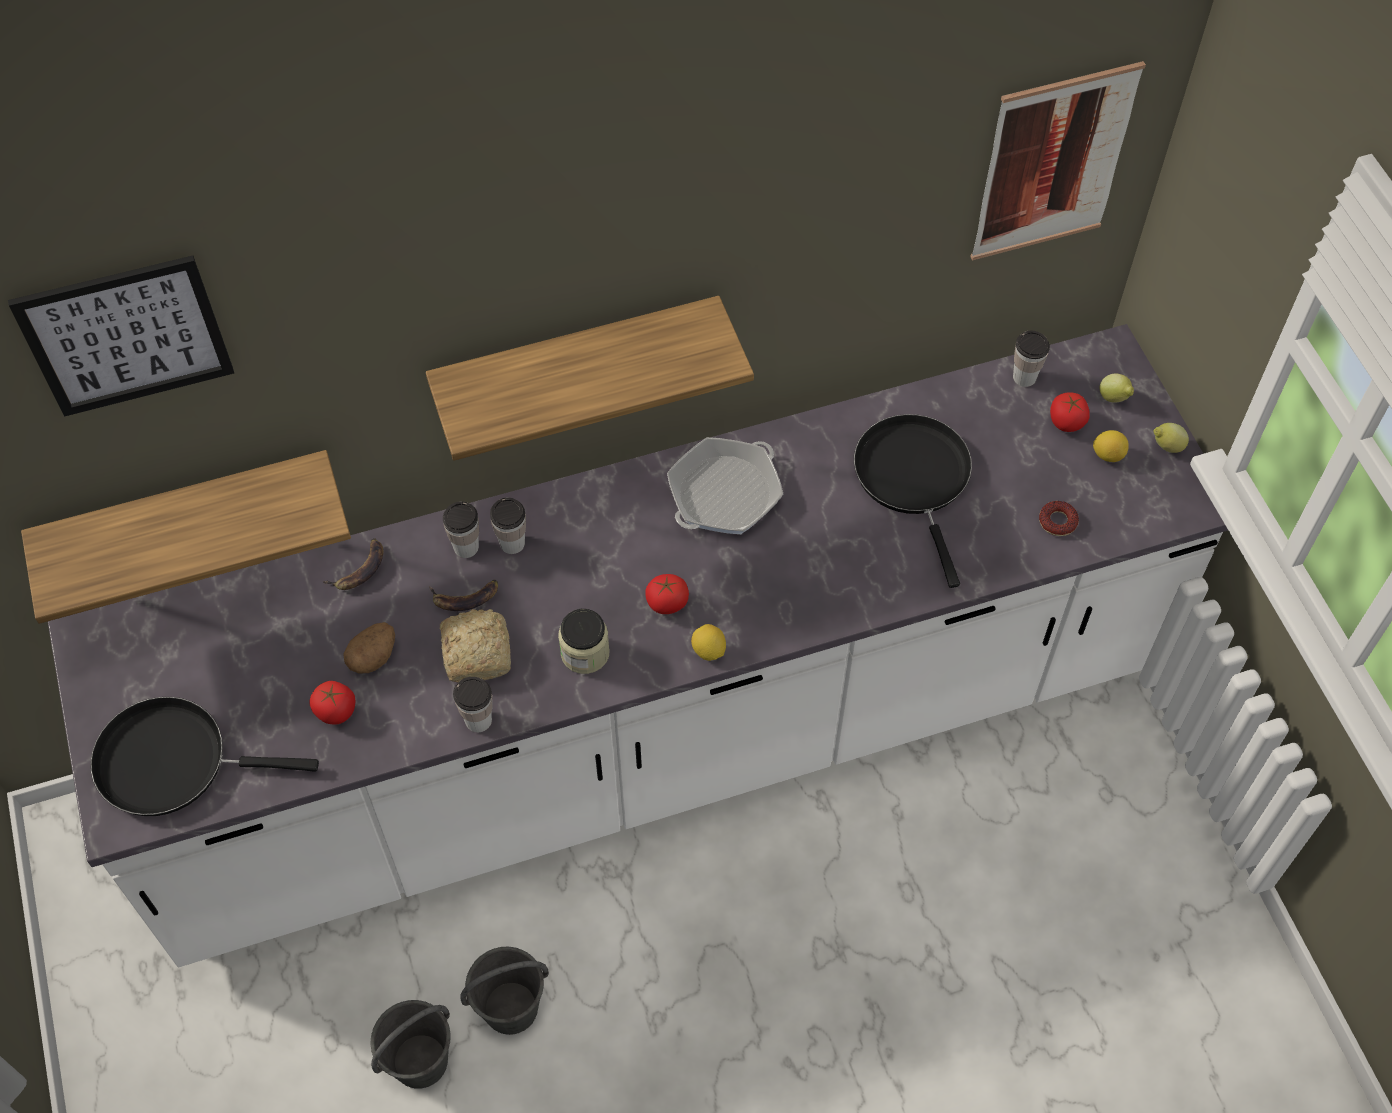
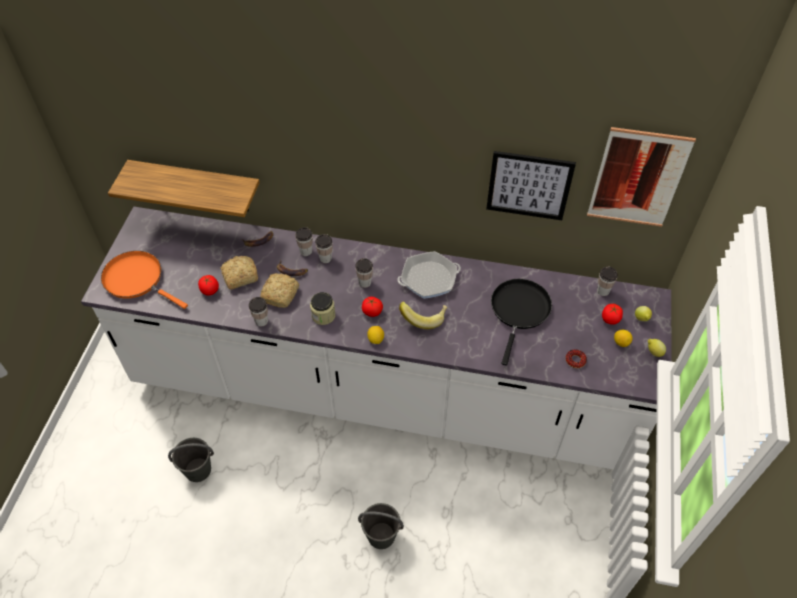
camera: 30 degrees right, 5 degrees down
(126, 335) = (174, 82): picture -> picture (529, 185)
(172, 761) = (137, 279): black frying pan -> orange frying pan
(373, 657) = (239, 277): potato -> bread
(512, 1007) = (247, 468): grey bucket -> grey bucket (382, 536)
(577, 365) = (378, 186): shelf -> none
(616, 555) = (365, 282): none -> cup
(764, 569) = (424, 318): none -> banana

